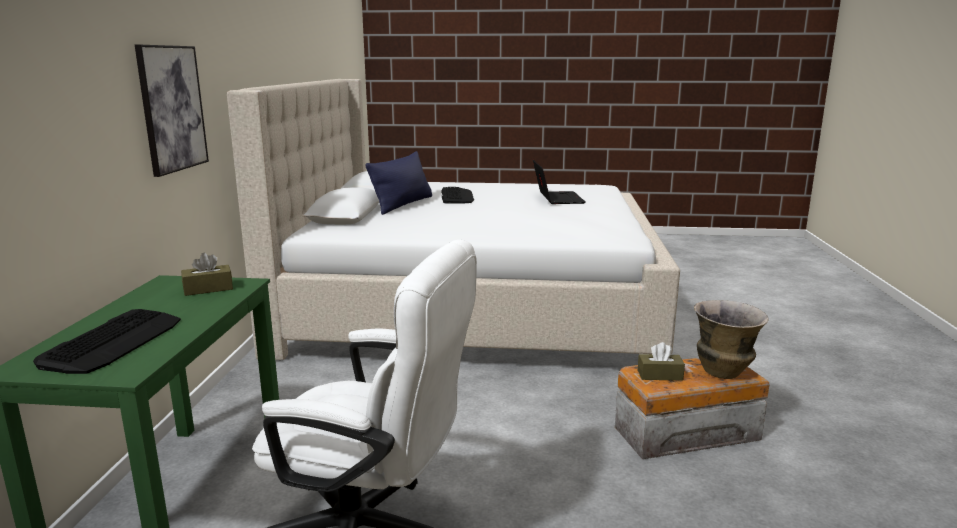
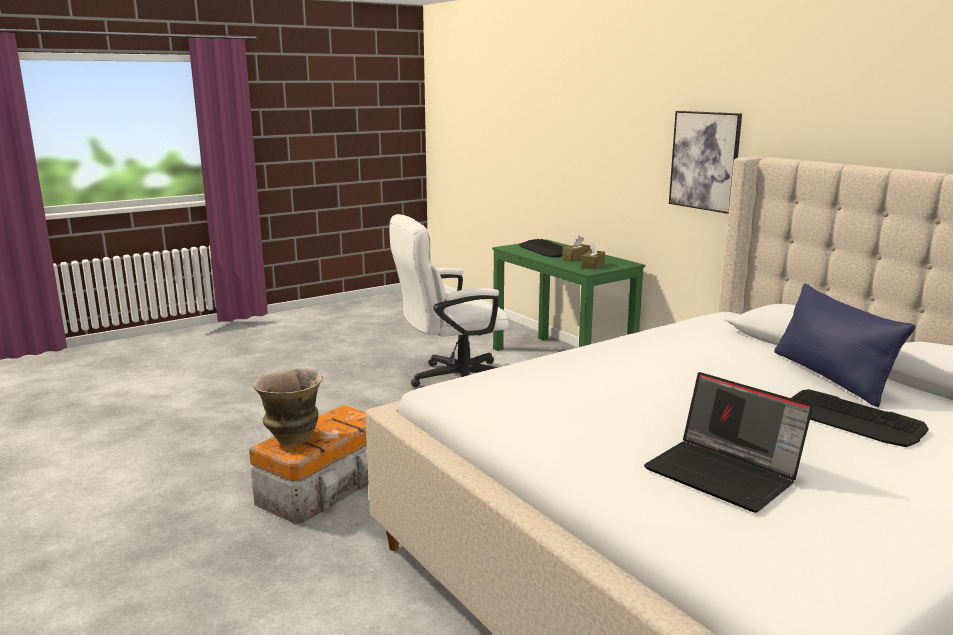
camera: 140 degrees right, 0 degrees up
(660, 375) = (344, 420): brown tissue box -> brown tissue box (577, 258)

